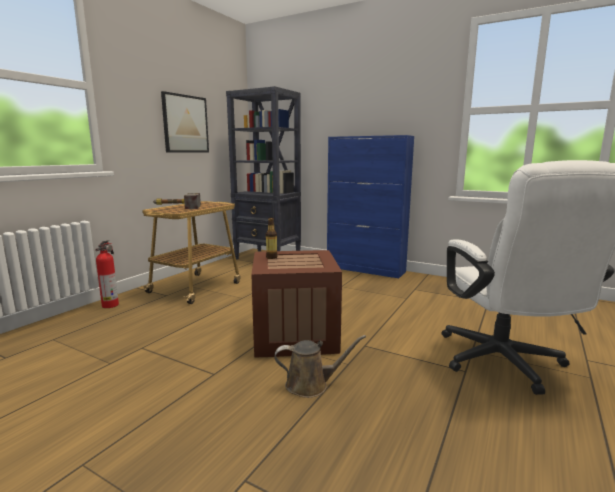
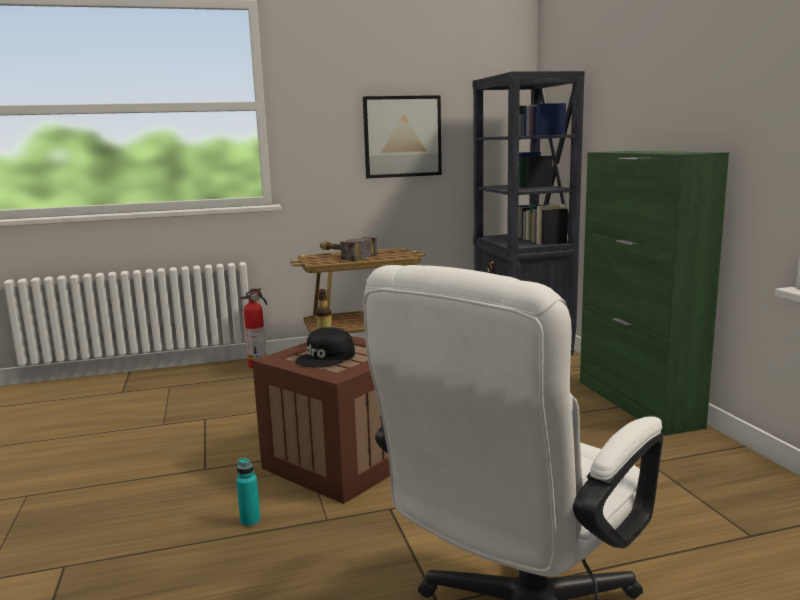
camera: 45 degrees right, 0 degrees up
(295, 262) = (326, 358): none -> black cap
(311, 385) = (250, 521): brown watering can -> turquoise bottle
(365, 269) = (637, 403): blue cabinet -> green cabinet

